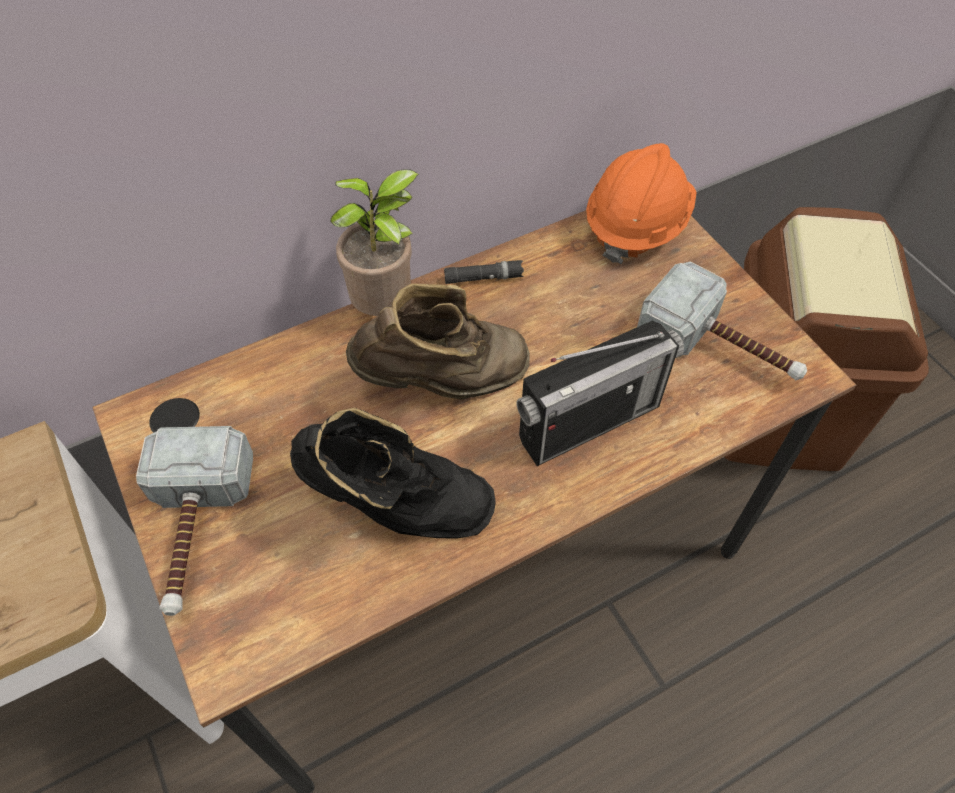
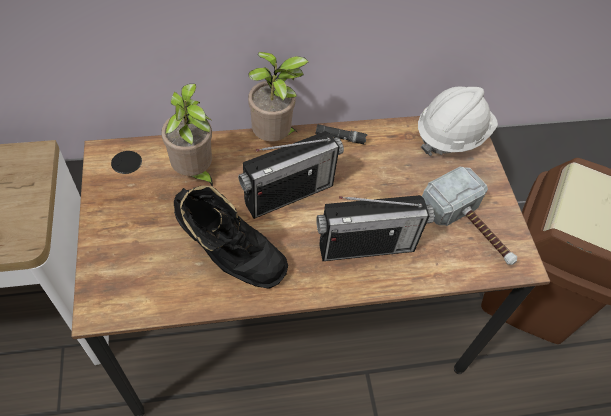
camera: 15 degrees right, 0 degrees up
(195, 531) = (111, 230): hammer -> none
(289, 399) = (194, 173): none -> potted plant
(444, 383) = (288, 193): brown boot -> radio
(636, 225) = (452, 135): orange hard hat -> white hard hat

